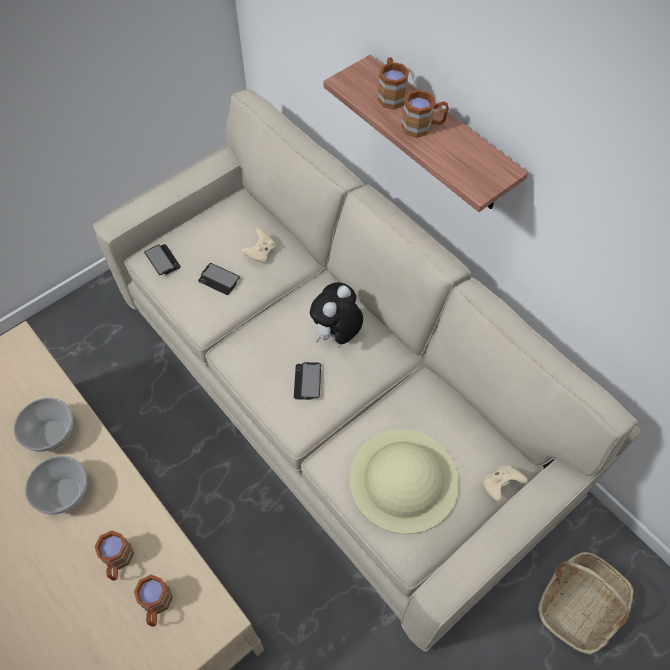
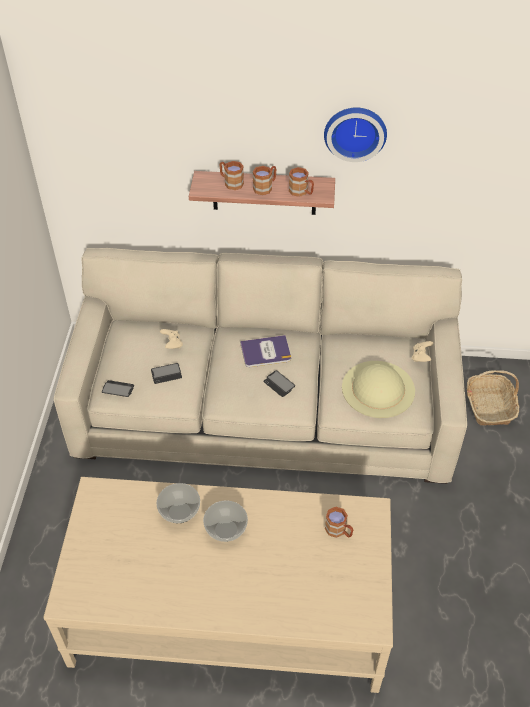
camera: 45 degrees left, 10 degrees down
(118, 561) = (295, 531): brown mug -> brown mug (301, 192)
(336, 334) = (265, 352): plush toy -> book
(574, 115) = (355, 131): none -> wall clock

